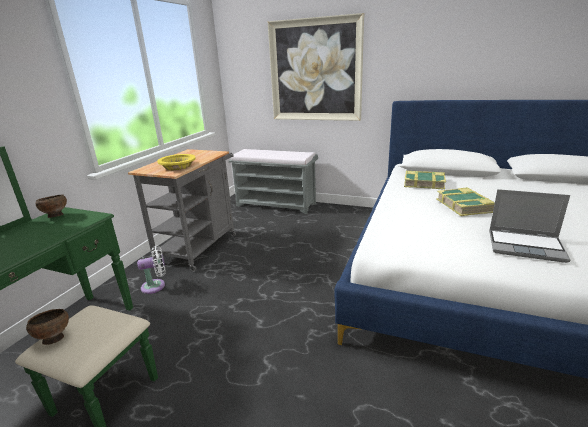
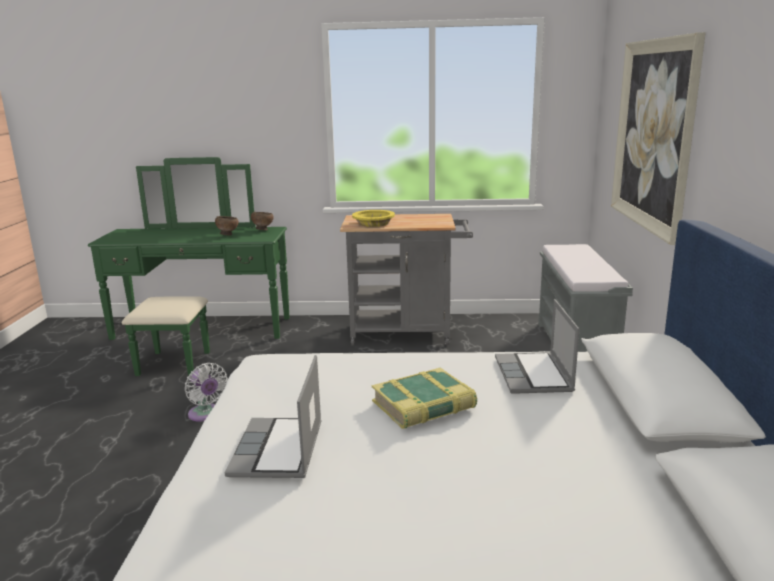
camera: 70 degrees right, 5 degrees down
(54, 339) = (158, 298): brown bowl -> brown bowl (227, 235)
(156, 286) = (316, 337): white fan -> white fan (206, 414)
(424, 183) = (534, 375): book -> laptop

